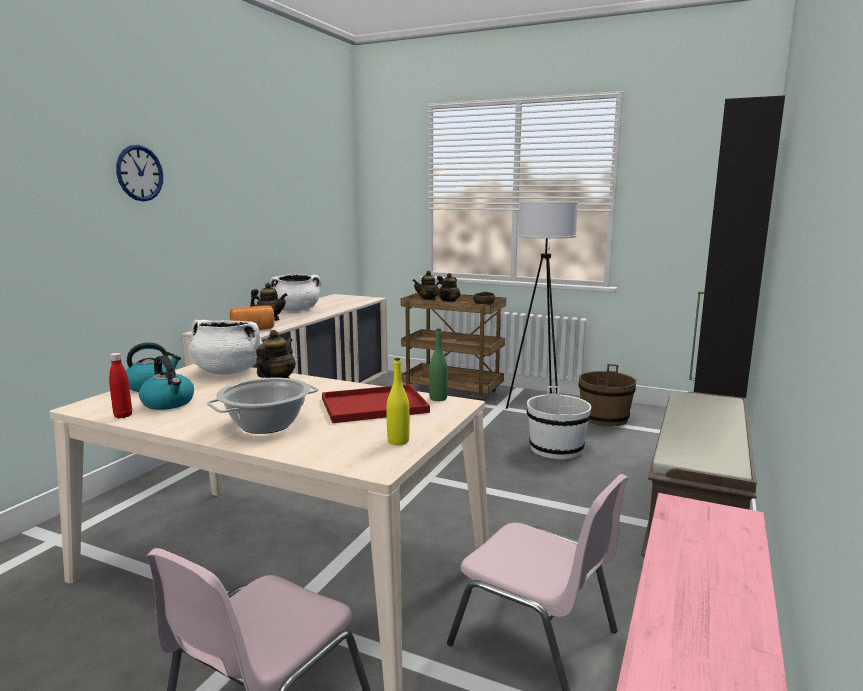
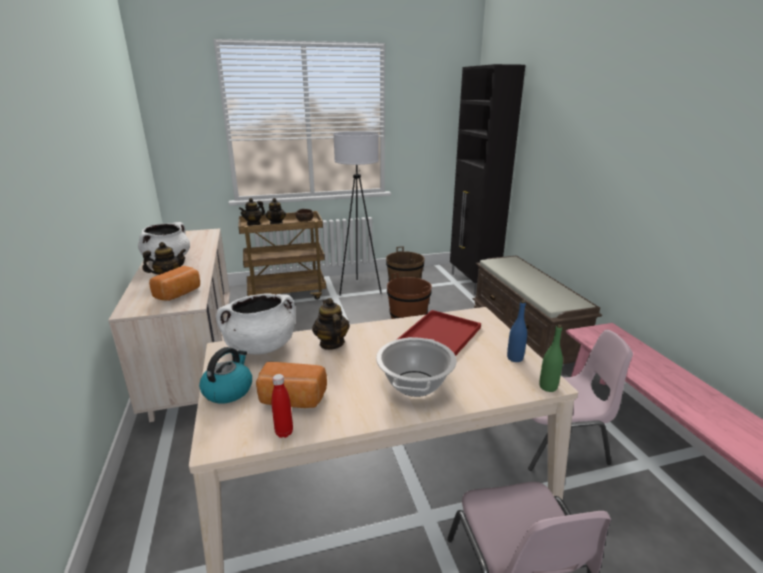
camera: 40 degrees left, 10 degrees up
(139, 173) = (34, 144): wall clock -> none
(169, 403) = (291, 400): kettle -> bread
(398, 441) = (515, 358): yellow bottle -> blue bottle
(438, 398) = (460, 314): green bottle -> green bottle (548, 387)
(556, 449) = (408, 315): white bucket -> brown bucket

